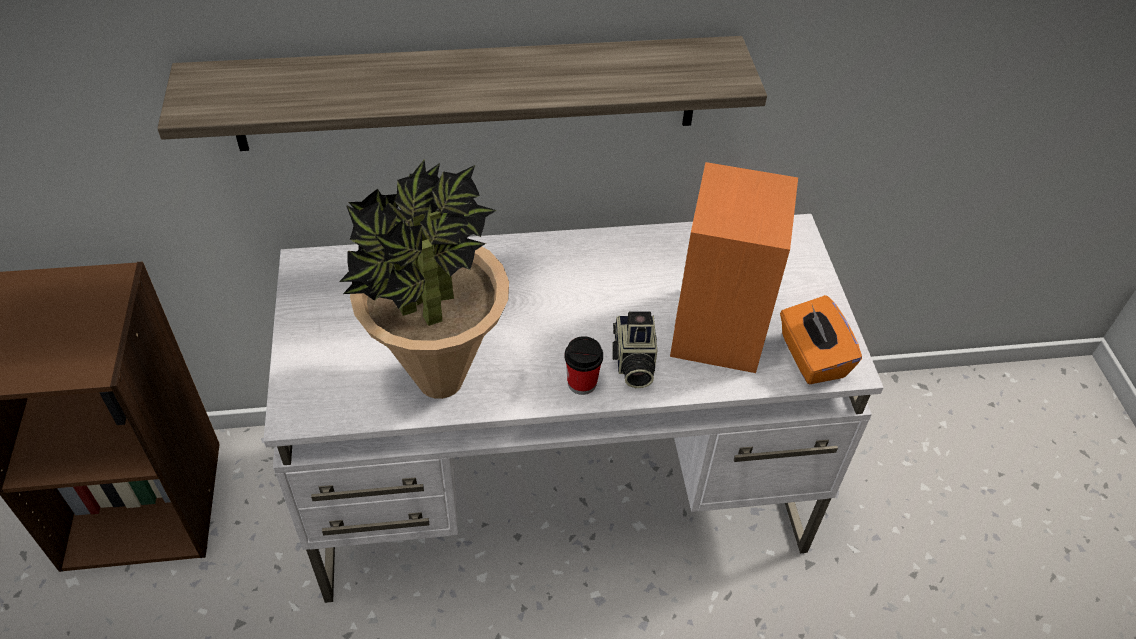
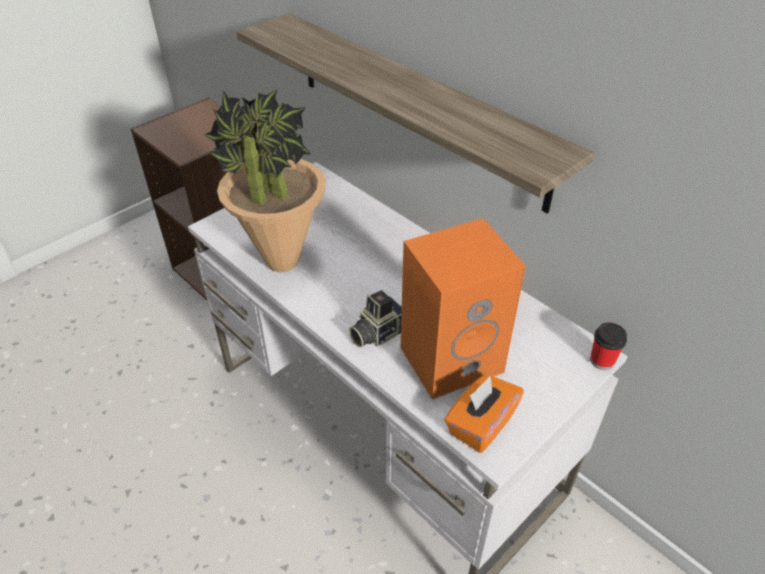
camera: 55 degrees right, 5 degrees down
(582, 383) = (337, 318): cup -> cup (602, 361)

